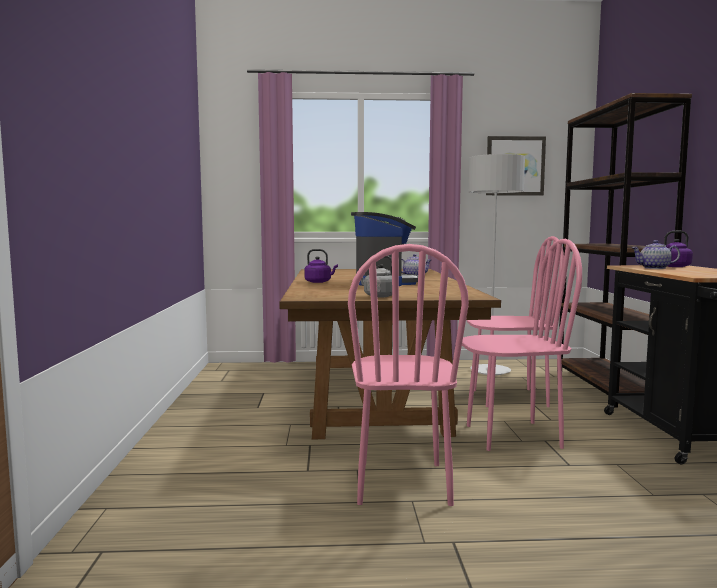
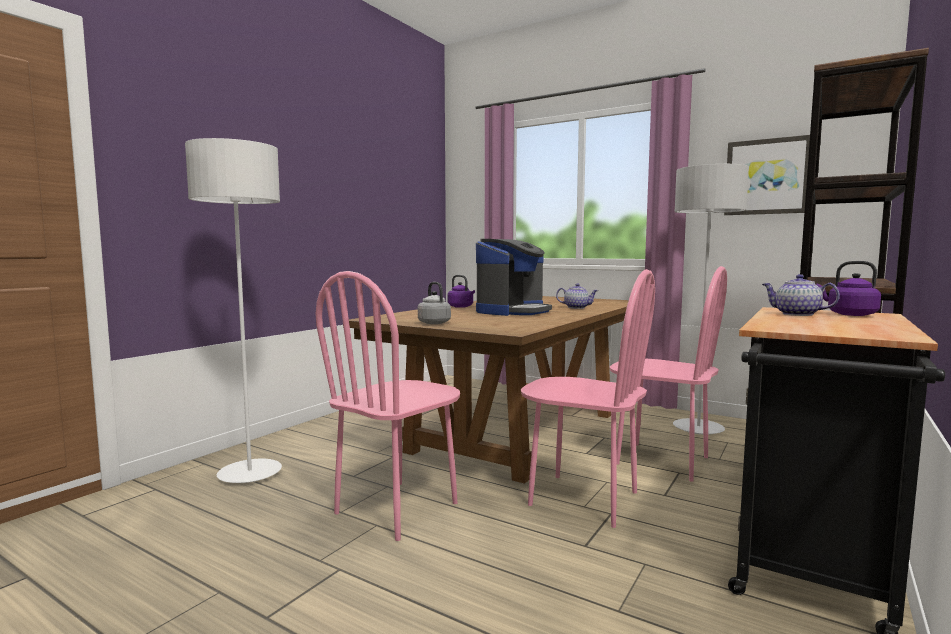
camera: 35 degrees right, 0 degrees up
(192, 500) = (250, 474): none -> white floor lamp

